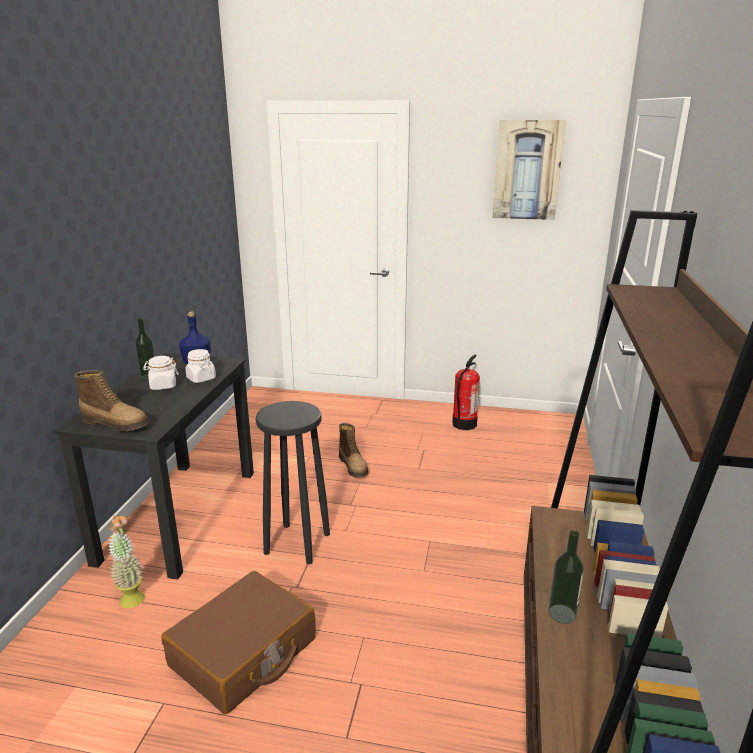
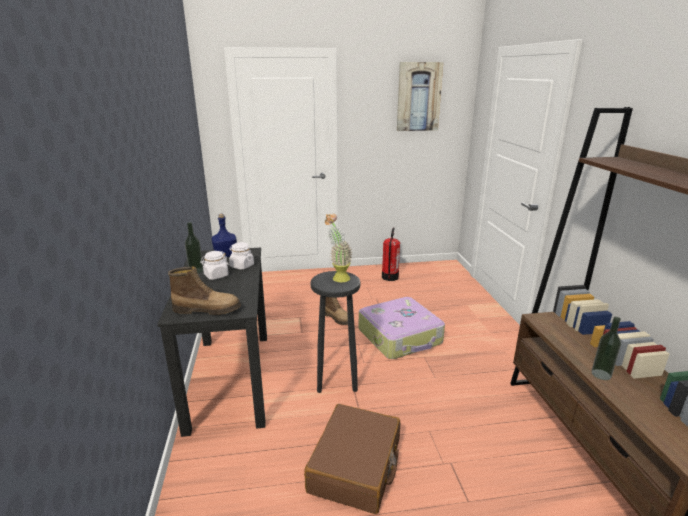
camera: 20 degrees left, 0 degrees up
(131, 595) = (235, 449): potted plant -> potted plant (337, 277)
(418, 507) = (400, 337): none -> suitcase

